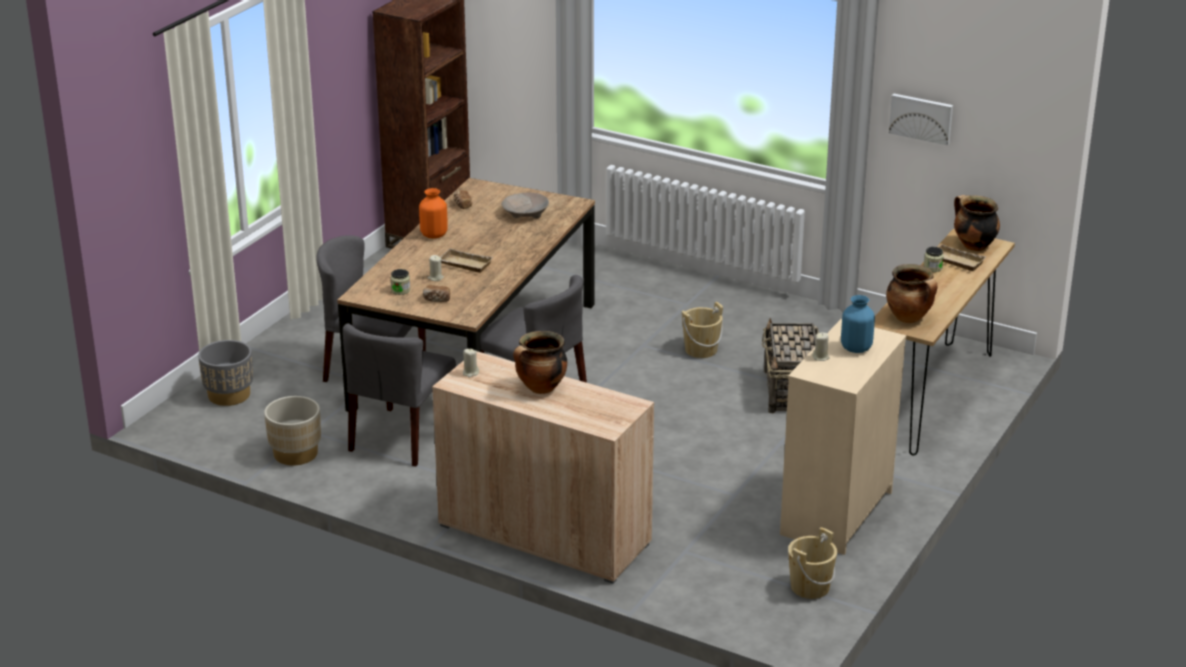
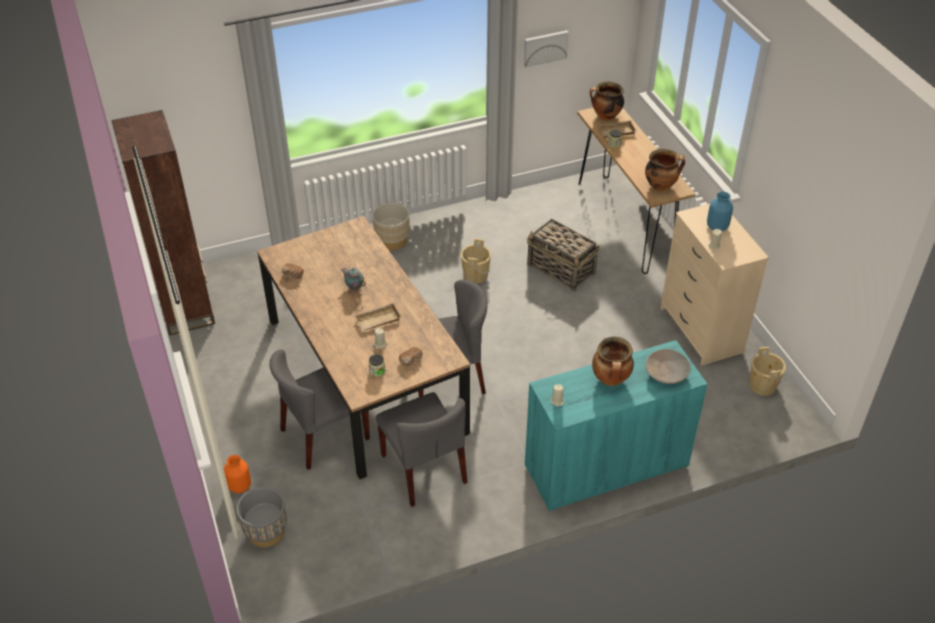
camera: 50 degrees left, 15 degrees up
(295, 454) = (385, 537): beige planter -> beige planter (392, 241)
(434, 235) = (318, 312): orange vase -> orange vase (240, 486)
(491, 236) = (354, 287): none -> teapot
(525, 213) = (343, 254): beige bowl -> beige bowl (667, 373)
(544, 534) = (606, 466): beige cabinet -> turquoise cabinet

